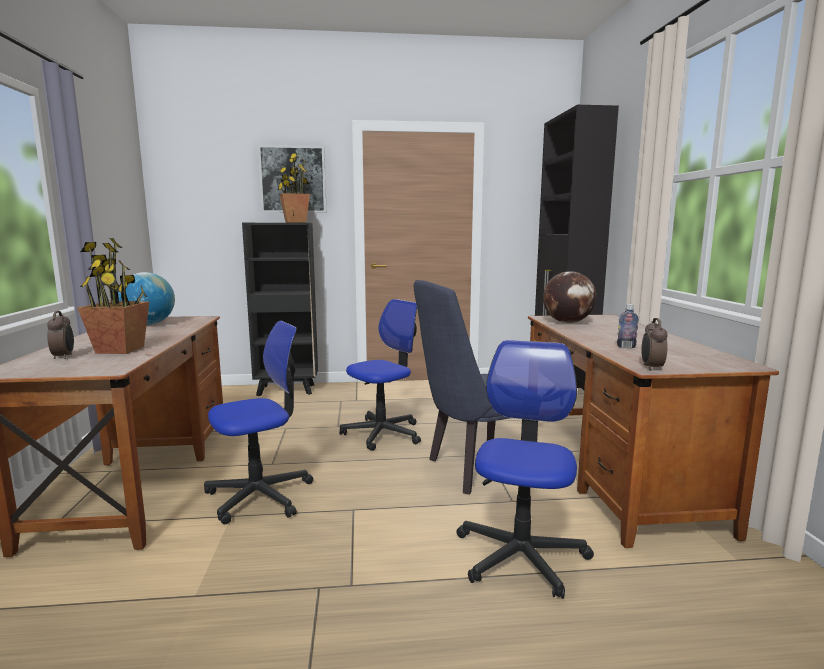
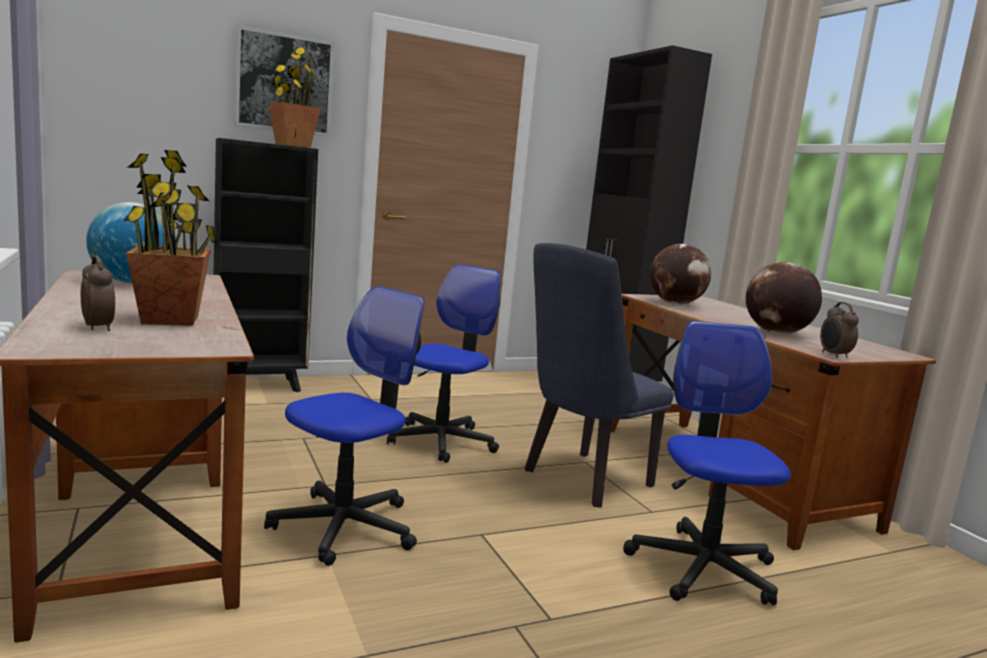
camera: 20 degrees left, 0 degrees up
(626, 347) = (776, 333): bottle -> globe

